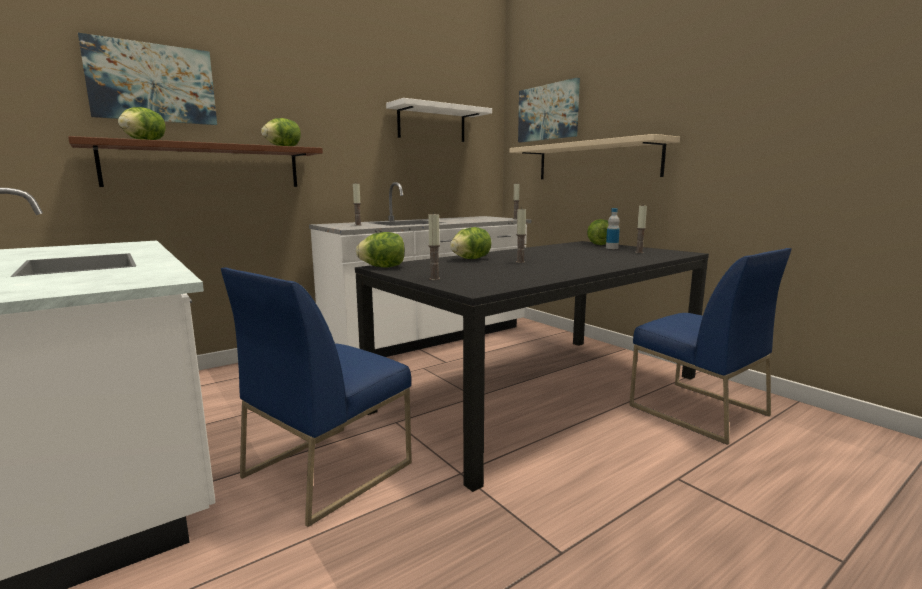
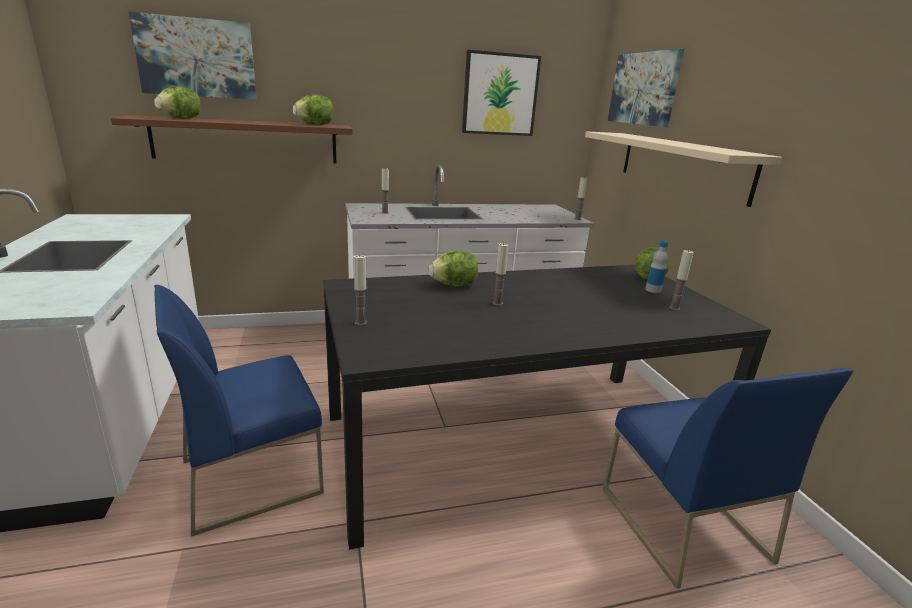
camera: 20 degrees right, 10 degrees up
(383, 267) = (346, 286): lettuce -> none
(432, 123) = (500, 94): white shelf -> picture

